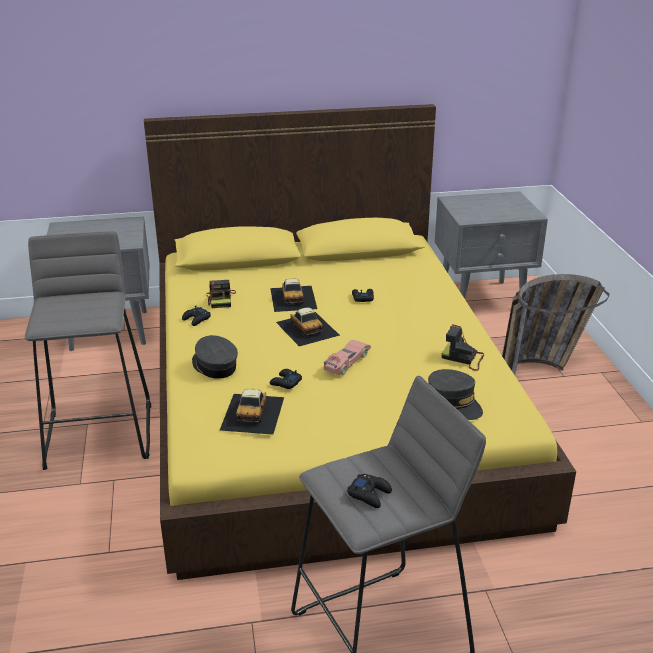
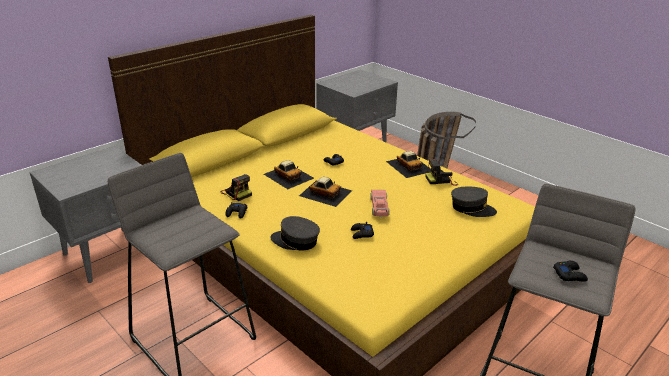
camera: 35 degrees left, 0 degrees up
(253, 413) = (368, 262): toy car -> toy car (409, 166)

